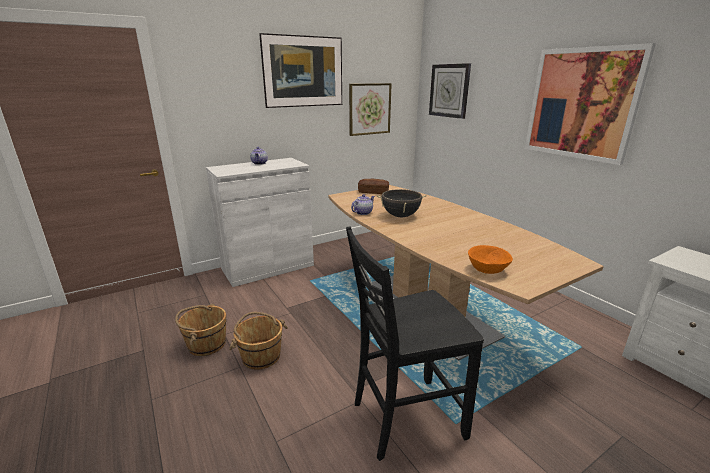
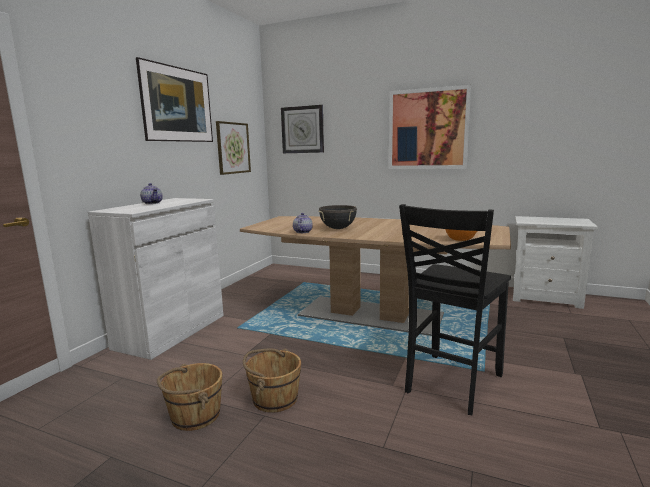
camera: 35 degrees left, 10 degrees down
(373, 192) = (279, 221): bread -> none

